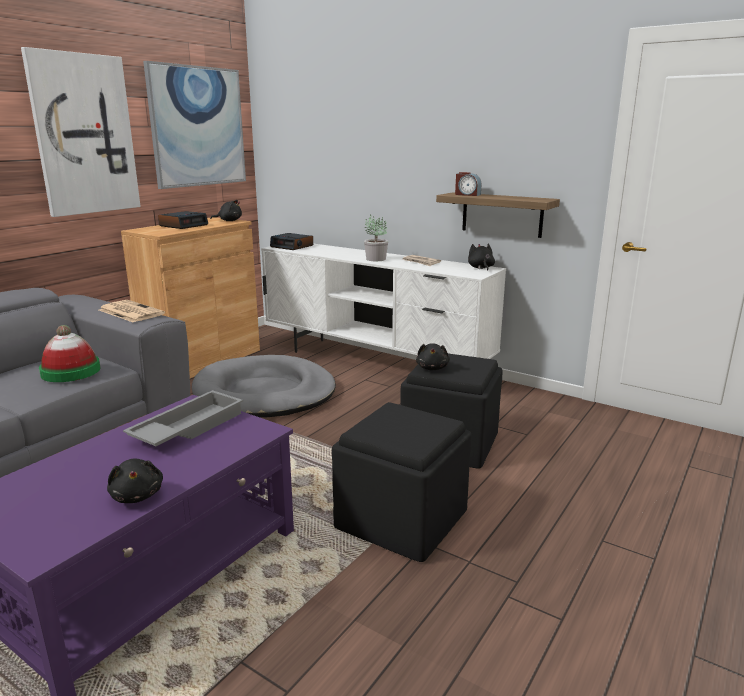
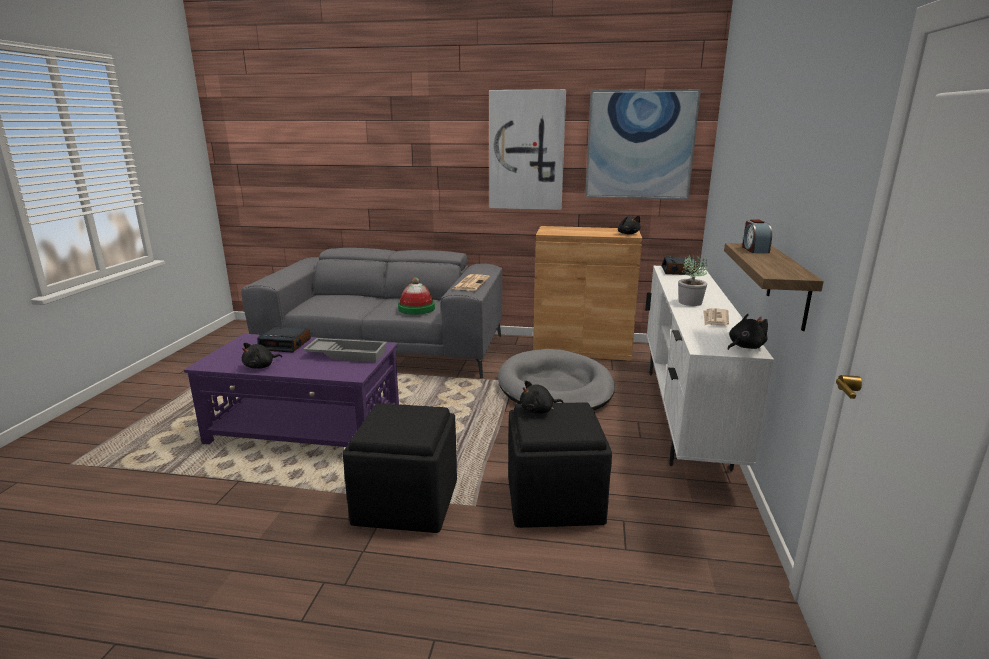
camera: 65 degrees right, 0 degrees up
(184, 225) = (585, 230): alarm clock -> alarm clock (285, 344)

